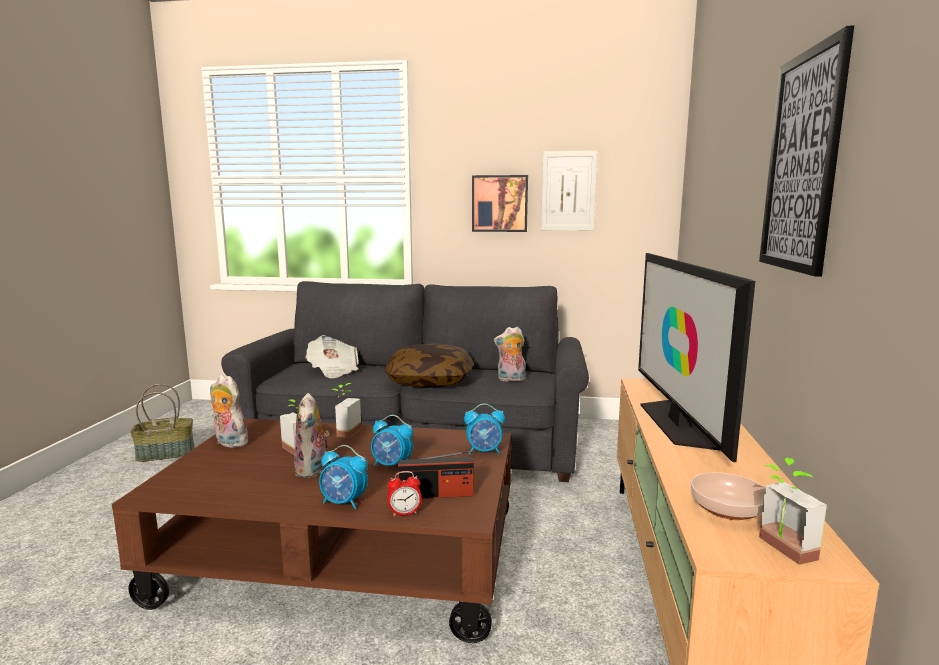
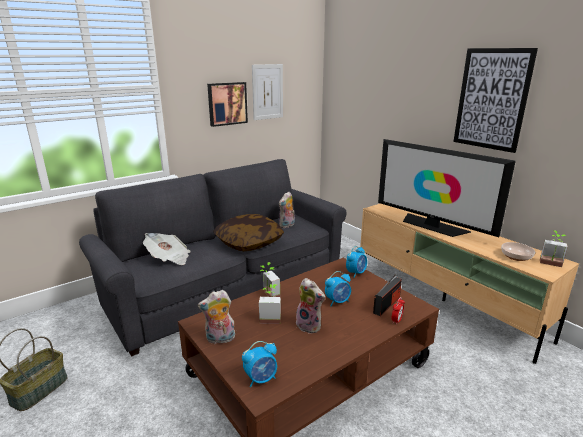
camera: 45 degrees left, 10 degrees up
(344, 503) = (364, 332): alarm clock -> alarm clock (261, 379)

